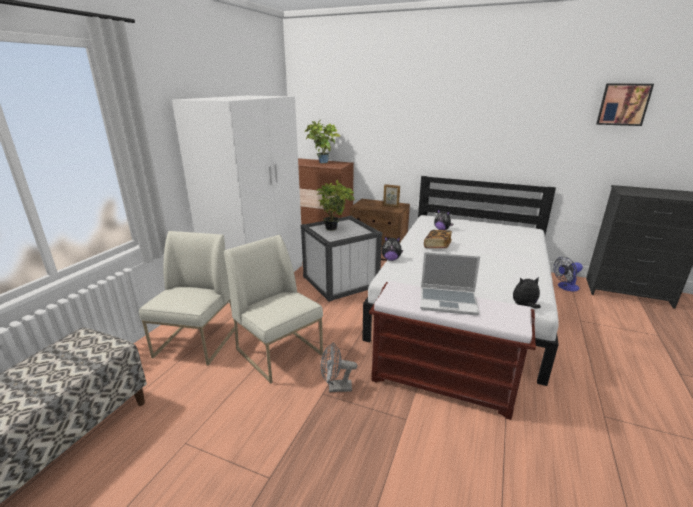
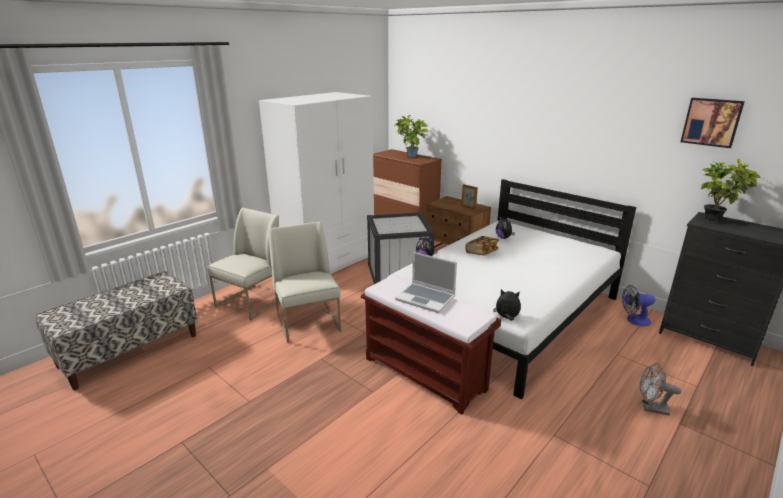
camera: 20 degrees right, 0 degrees up
(334, 229) = (395, 223): potted plant -> potted plant (717, 220)
(336, 387) = (334, 357): grey fan -> grey fan (650, 408)

